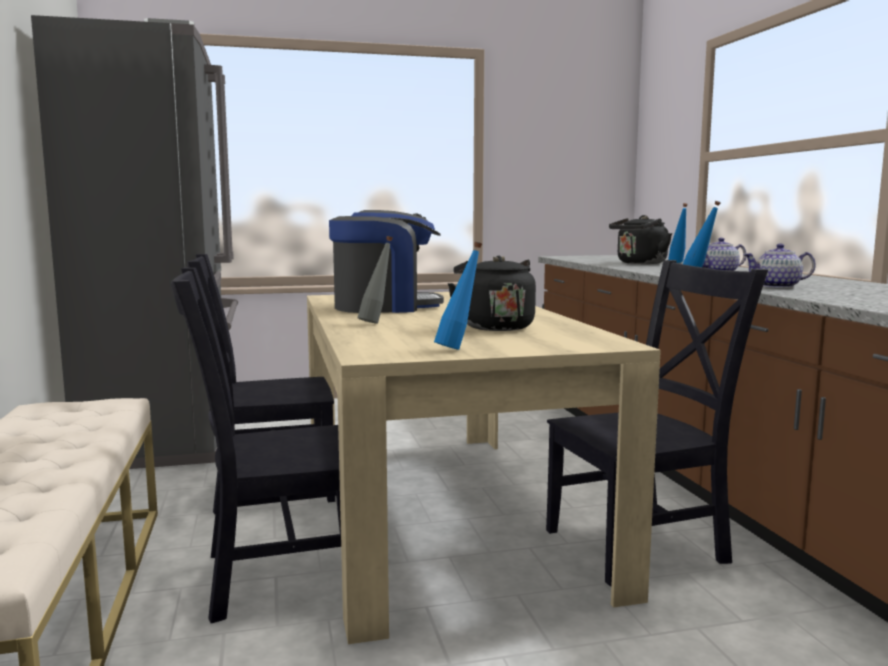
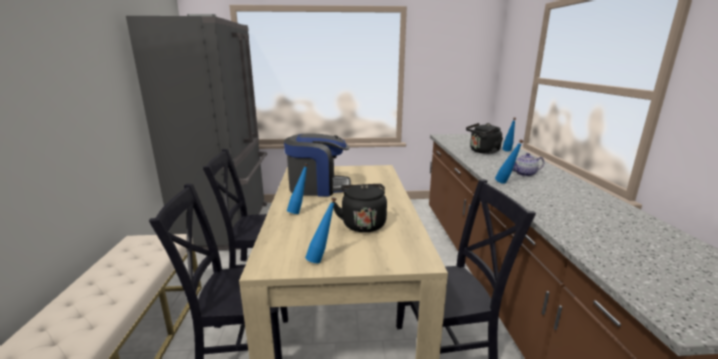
camera: 10 degrees right, 10 degrees up
(377, 323) = (299, 212): grey bottle -> blue bottle
(778, 286) = (550, 208): teapot -> none

